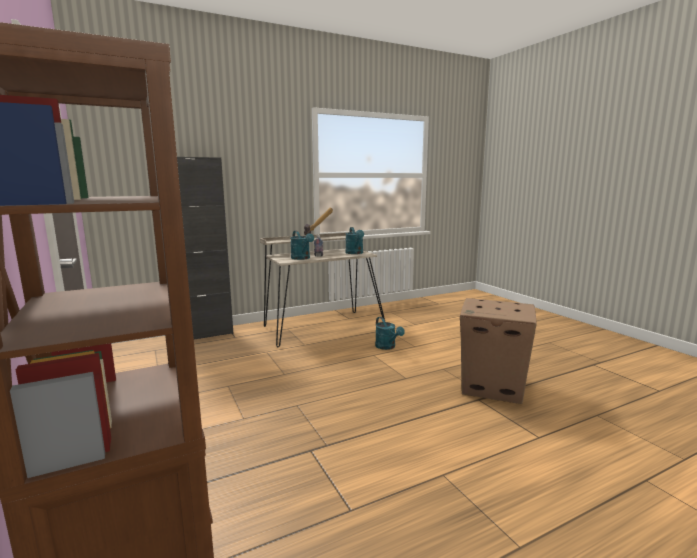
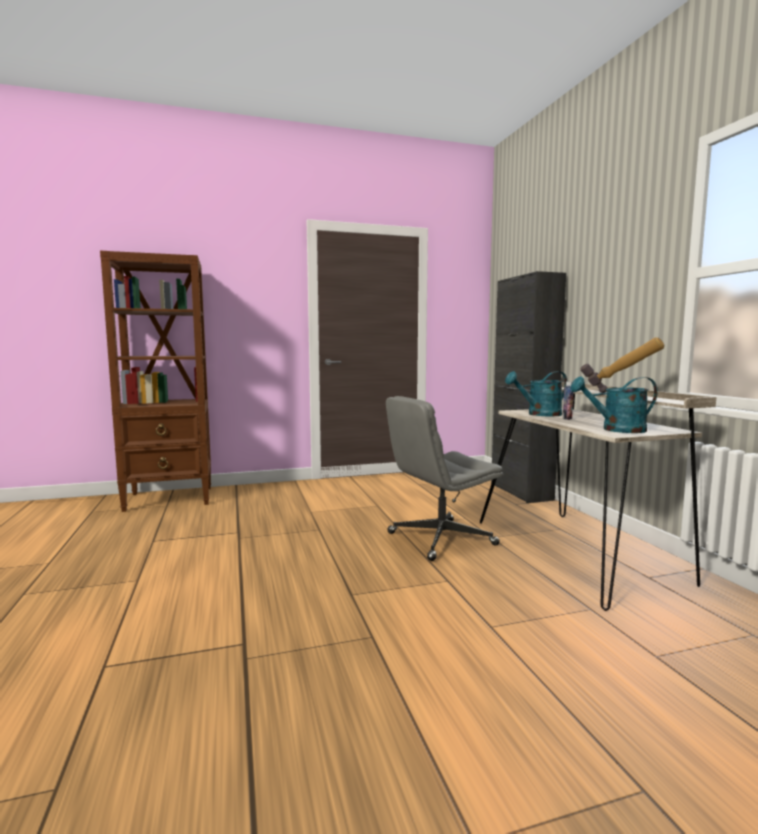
camera: 100 degrees right, 5 degrees down
(311, 358) = (440, 539): none -> grey office chair
(387, 347) = (485, 597): turquoise watering can -> none
(493, 386) = (273, 675): cardboard box -> none

